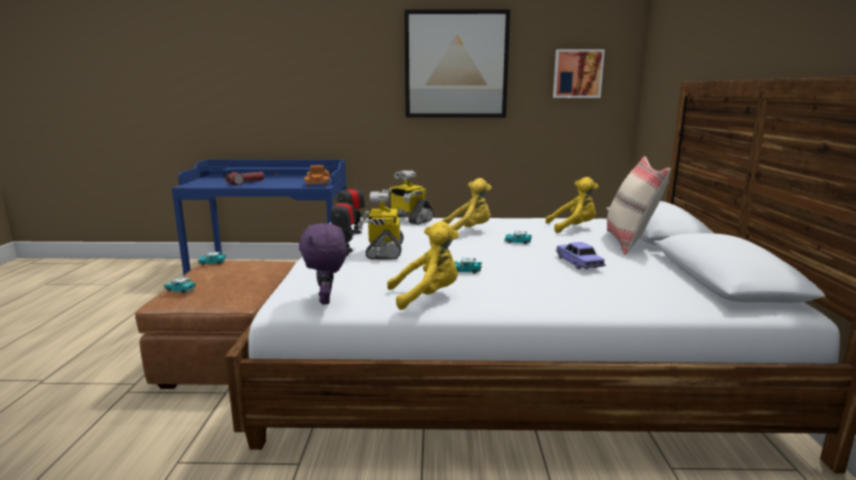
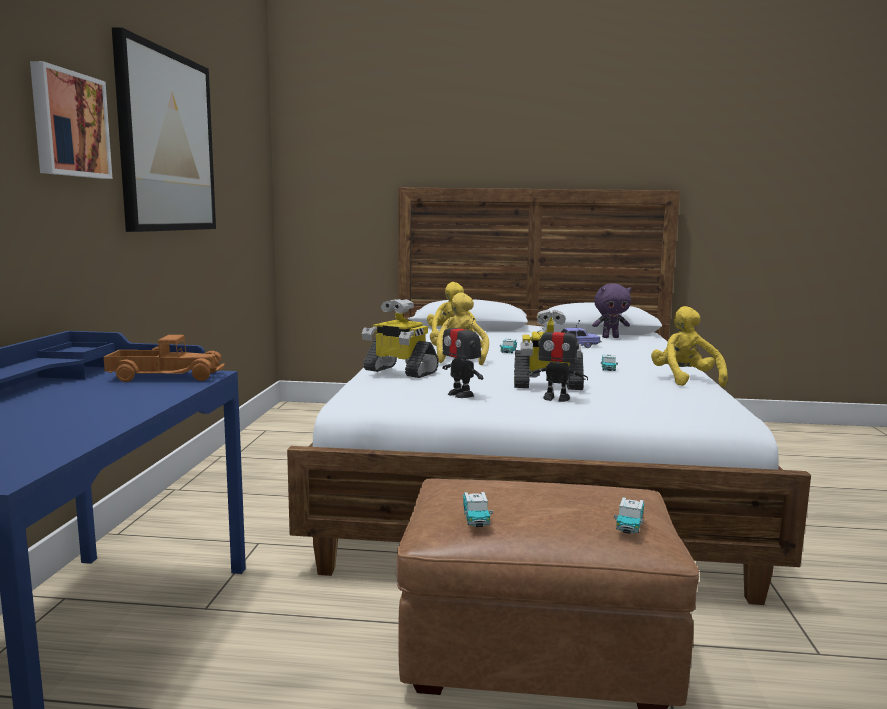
camera: 85 degrees left, 5 degrees down
(246, 183) = (65, 422): flashlight -> none
(326, 300) = (722, 404): purple plush toy -> purple plush toy (610, 337)
(407, 219) = (399, 371): toy robot -> toy robot turned 75 degrees clockwise
(577, 74) = (245, 170): picture -> picture (68, 124)
(630, 242) = (506, 333): beige pillow -> none

